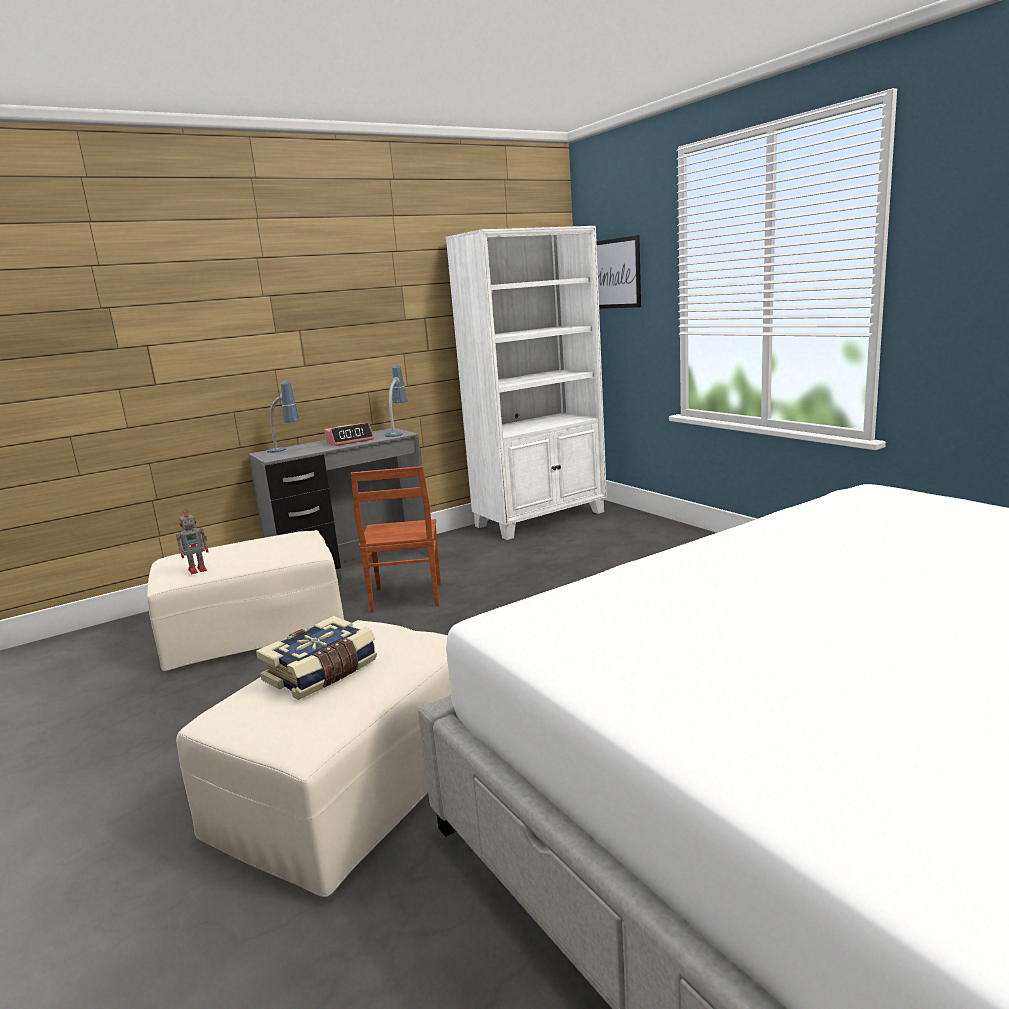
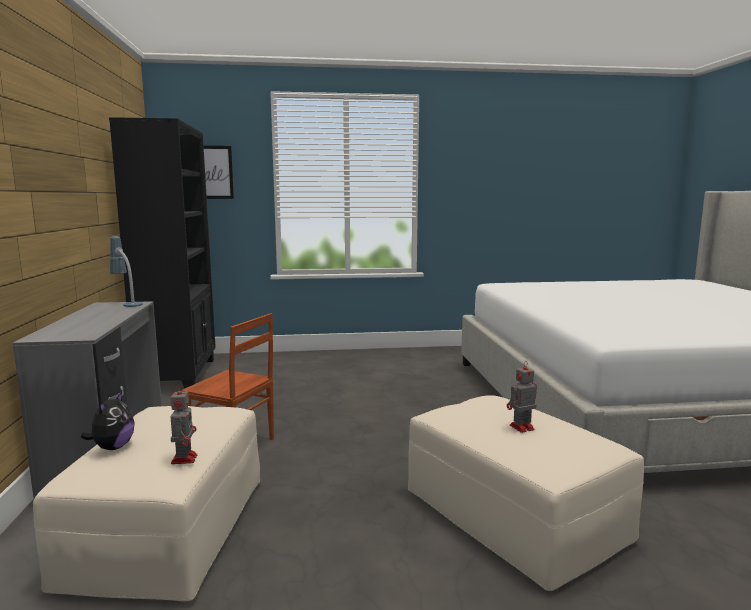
camera: 65 degrees left, 5 degrees down
(216, 547) = (113, 447): none -> plush toy
(286, 451) = (66, 331): table lamp -> none
(322, 673) = (520, 427): book -> toy robot
(350, 441) = (104, 314): alarm clock -> none
(541, 519) = (180, 375): white bookcase -> black bookcase

